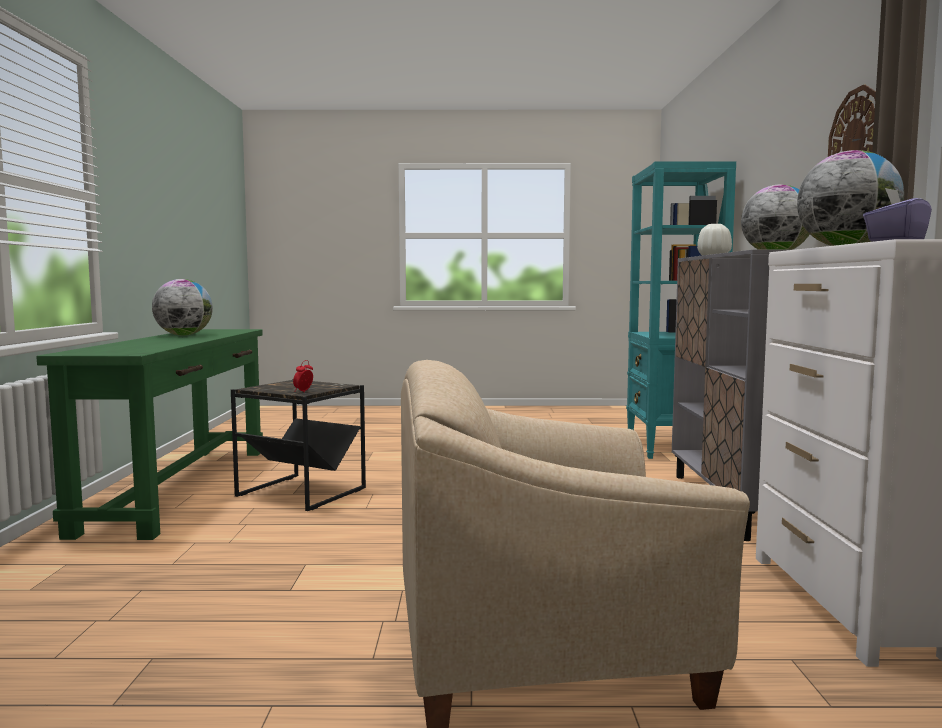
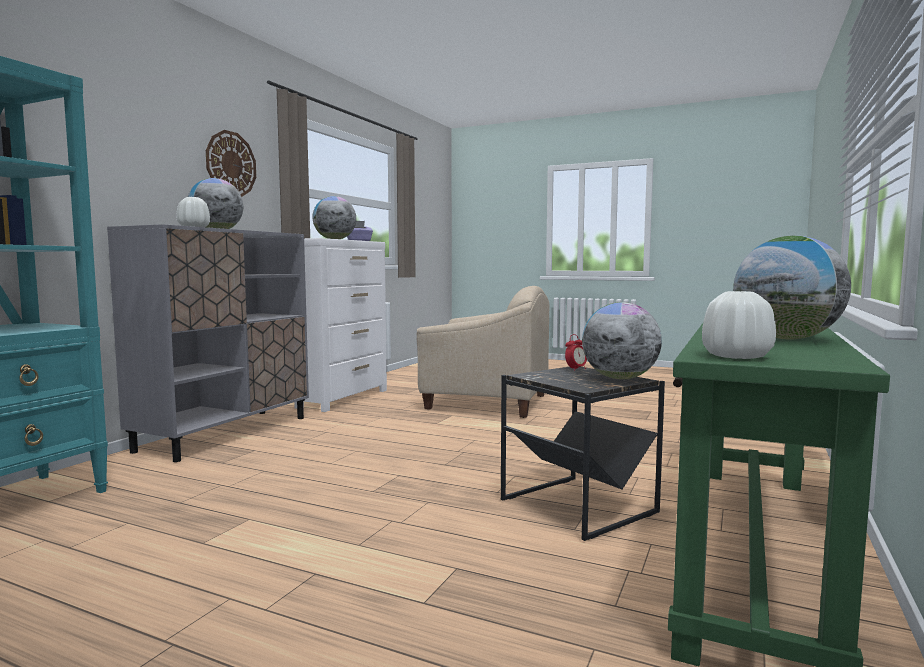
camera: 155 degrees left, 0 degrees up
(235, 330) = (736, 356): none -> white vase
(266, 388) = (620, 378): none -> globe

